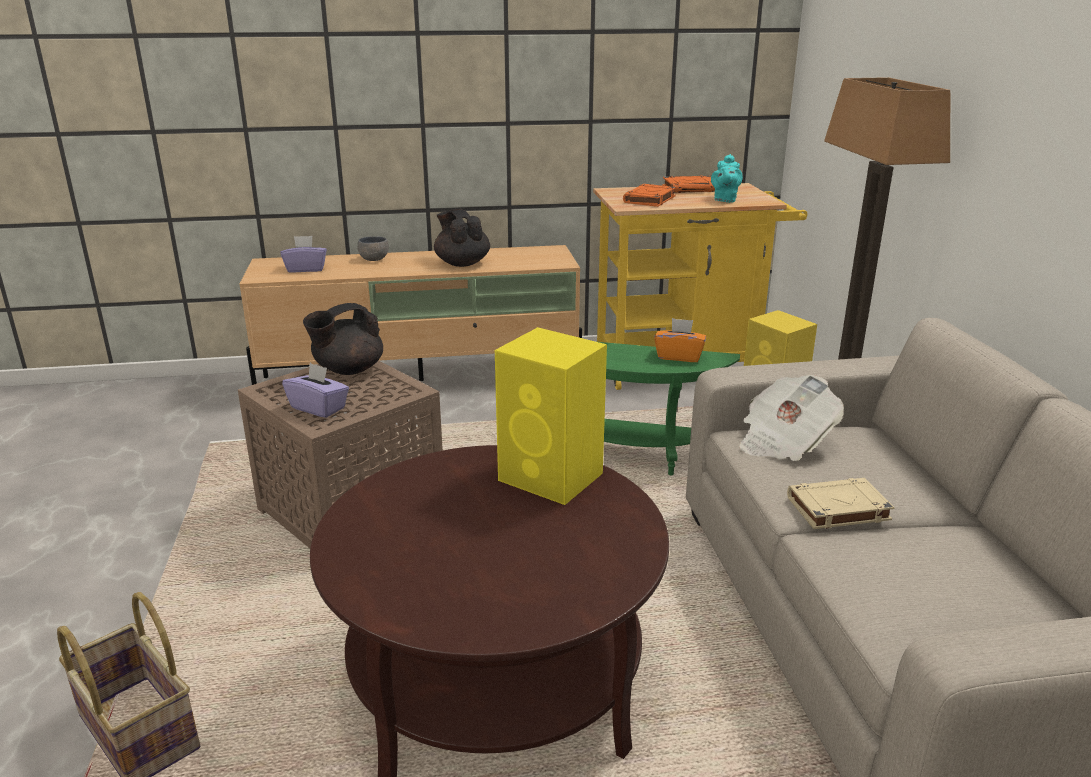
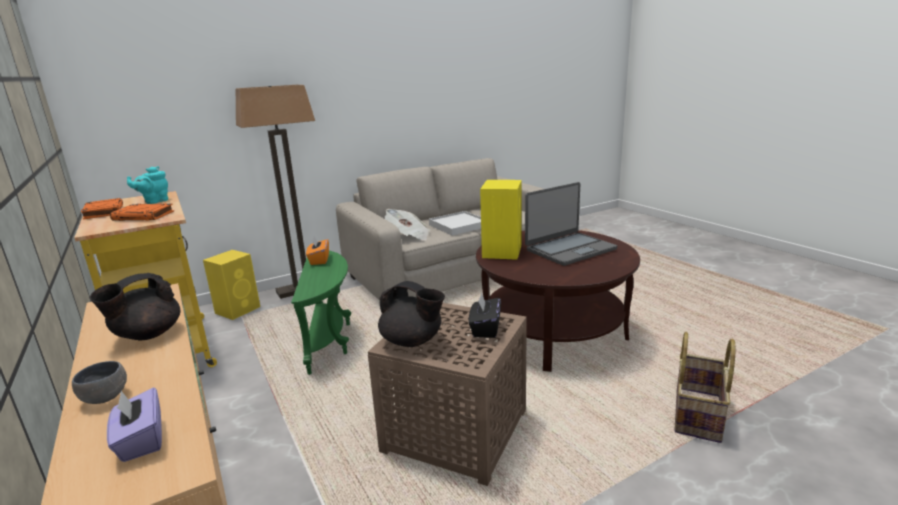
camera: 110 degrees left, 5 degrees down
(319, 408) = (485, 329): purple tissue box -> black tissue box
(489, 552) = (569, 249): none -> laptop
(724, 200) = (154, 201): turquoise teapot -> turquoise teapot turned 135 degrees clockwise
(837, 509) = (458, 225): beige book -> white tray

